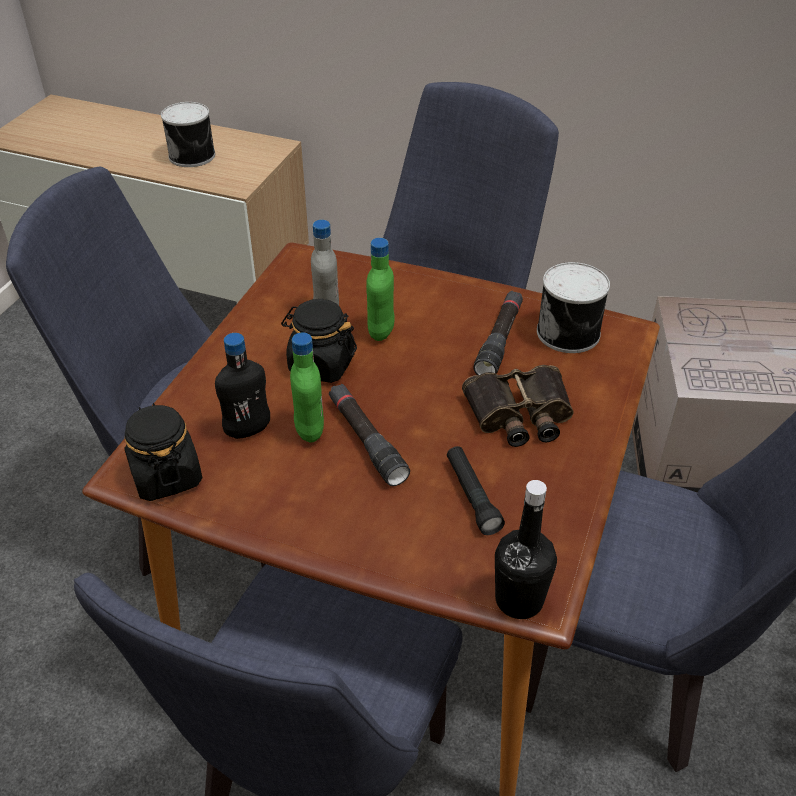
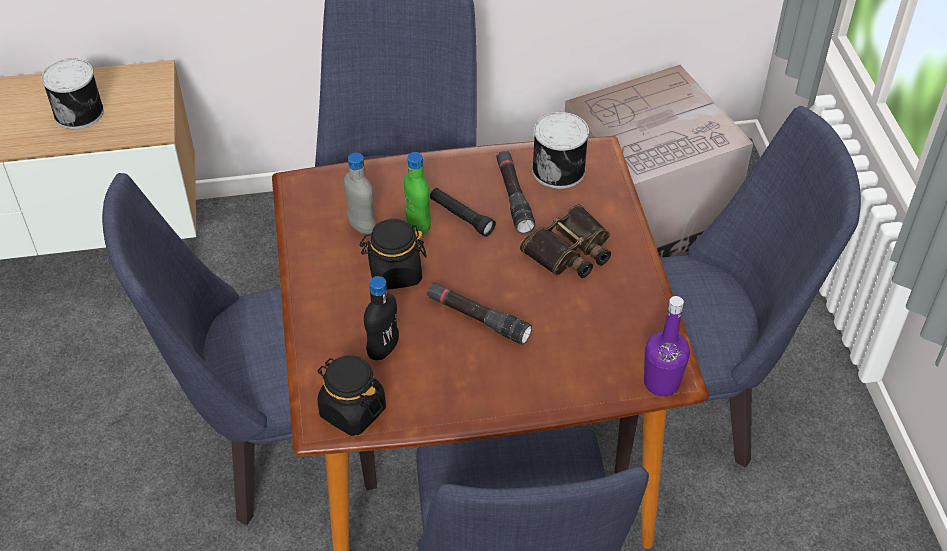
camera: 30 degrees left, 5 degrees up
(309, 430) = (429, 329): green bottle -> none
(472, 496) = (581, 326): black flashlight -> black flashlight (461, 217)
(519, 600) = (661, 383): black bottle -> purple bottle

